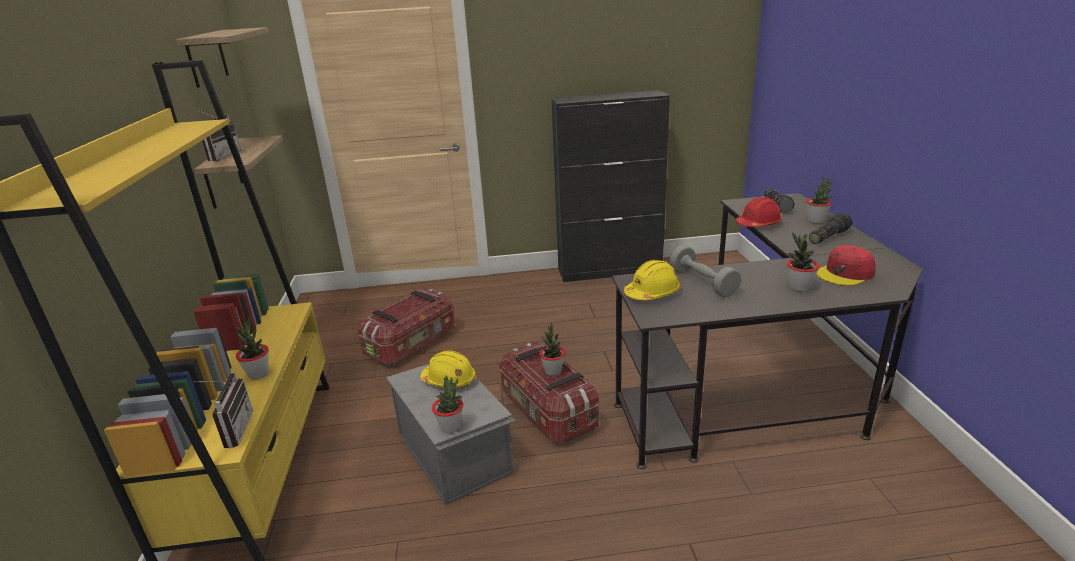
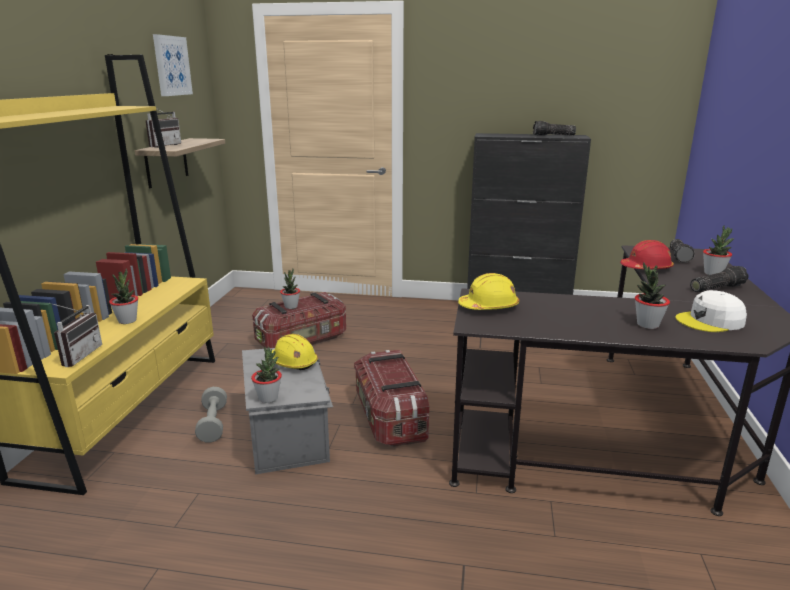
camera: 15 degrees right, 5 degrees down
(206, 58) = (172, 66): shelf -> picture
(553, 371) = (397, 376): potted plant -> potted plant (291, 306)
(631, 94) = (553, 135): none -> flashlight
(702, 283) = (546, 306): grey dumbbell -> grey dumbbell (213, 424)
(845, 274) = (710, 321): red cap -> white cap

